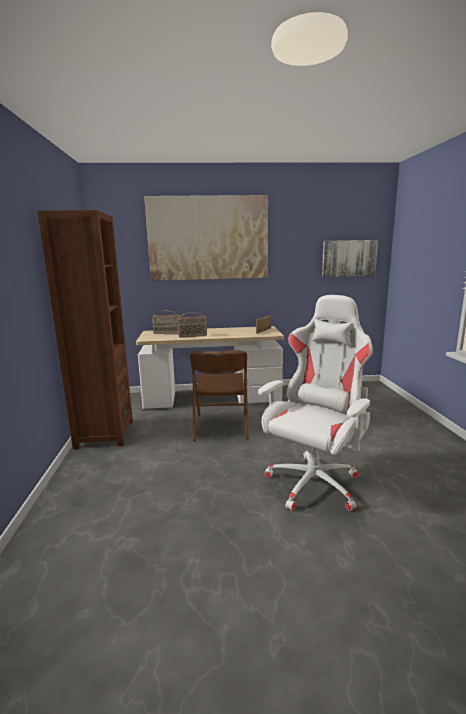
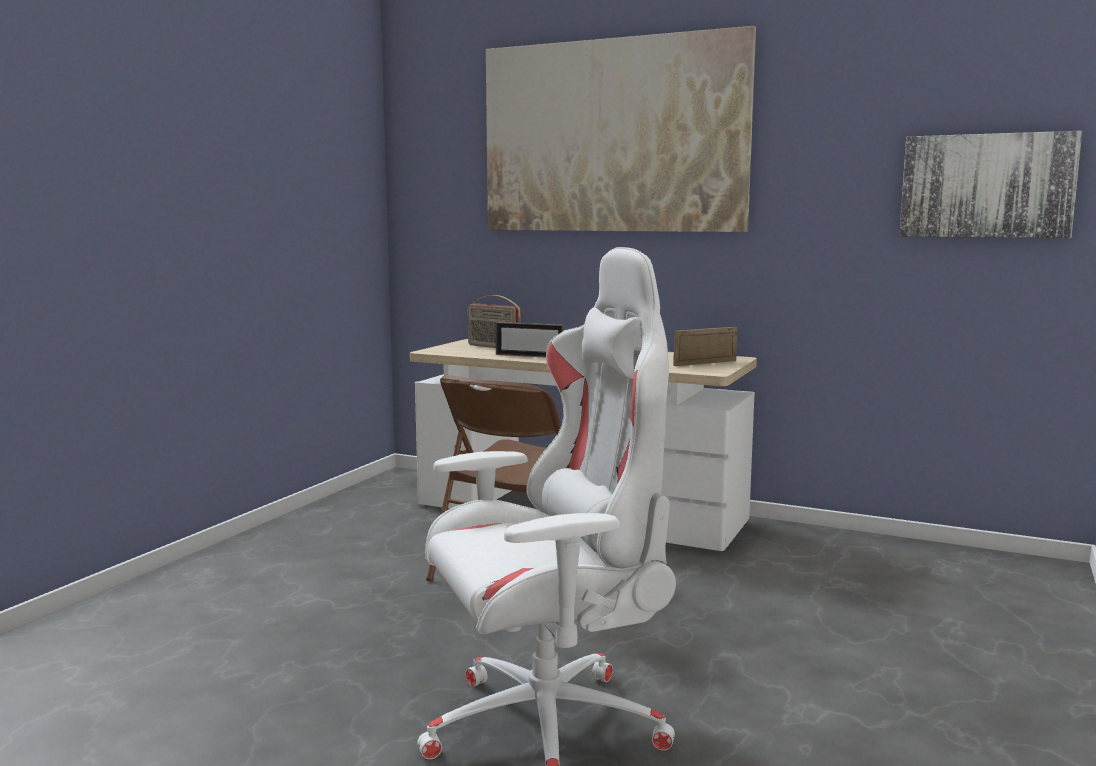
camera: 30 degrees right, 5 degrees down
(104, 434) = (301, 531): brown bookcase -> none
(192, 336) = (529, 356): radio -> picture frame

